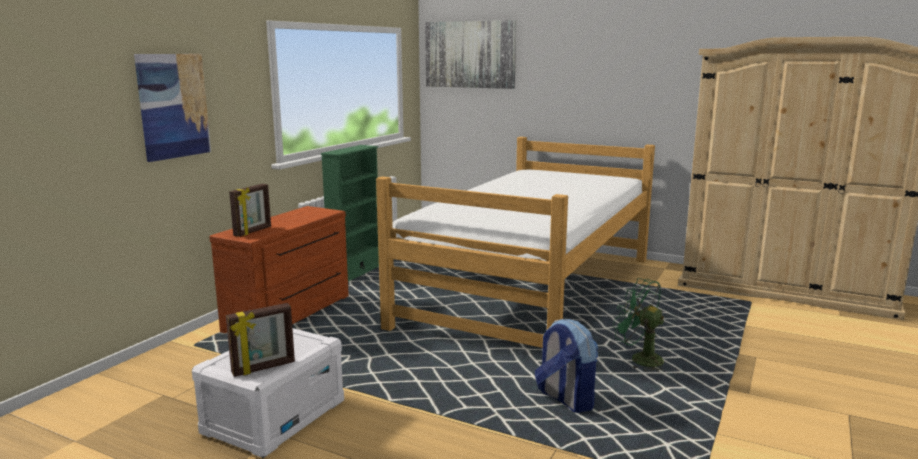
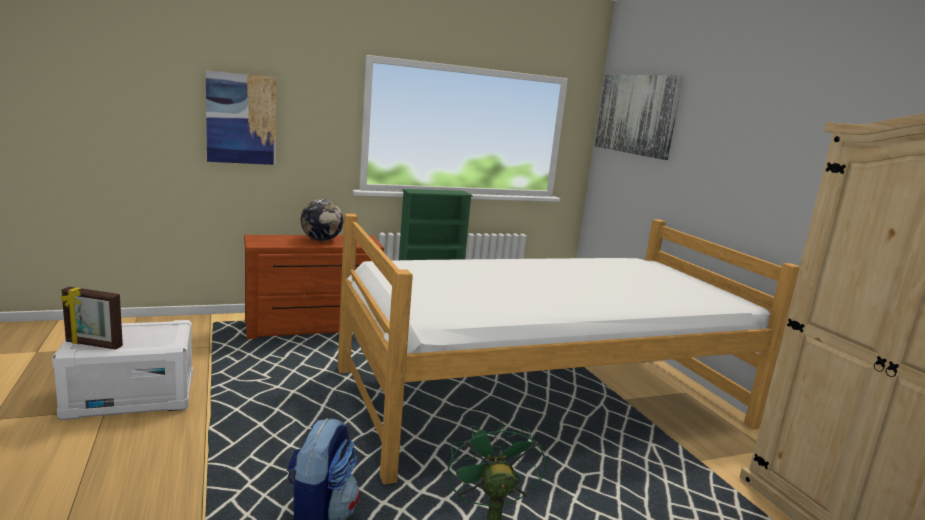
camera: 40 degrees right, 0 degrees up
(253, 231) = (273, 241): picture frame -> none
(286, 220) = (321, 240): none -> globe

